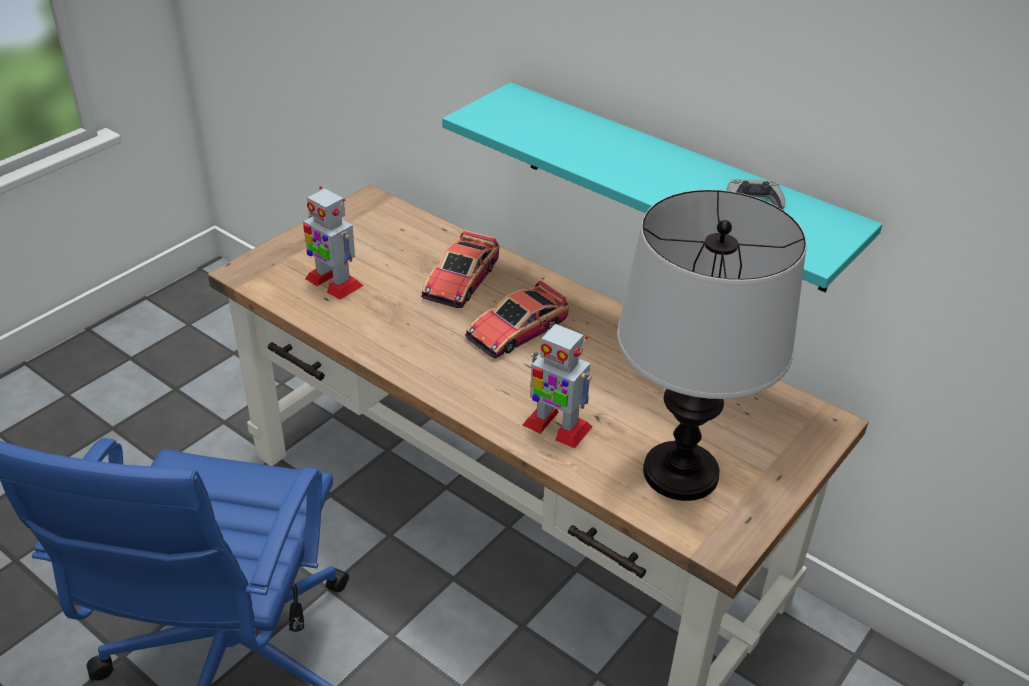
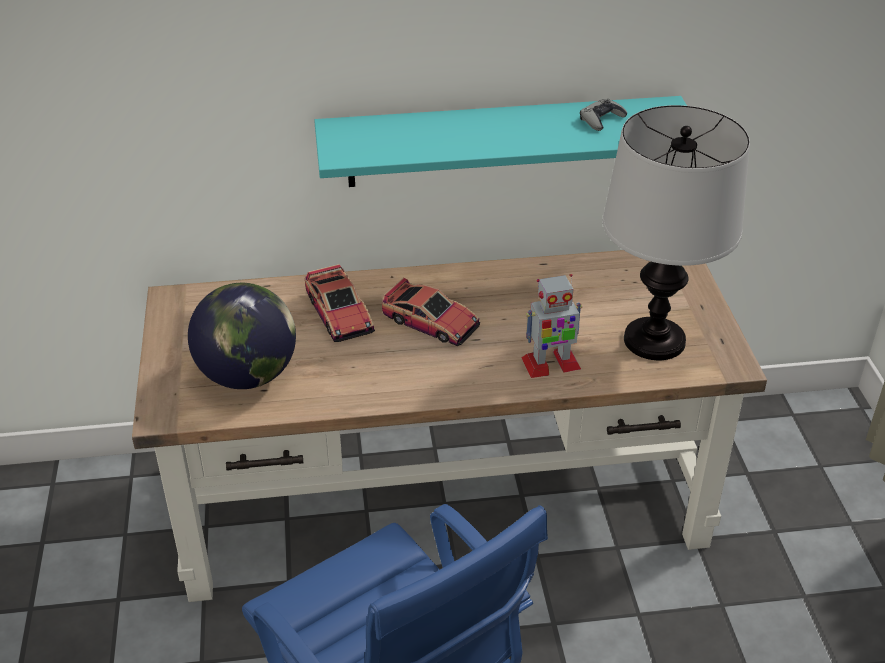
camera: 45 degrees left, 0 degrees up
(333, 282) = (248, 375): toy robot -> globe
(516, 330) = (431, 322): toy car -> toy car turned 60 degrees counterclockwise

